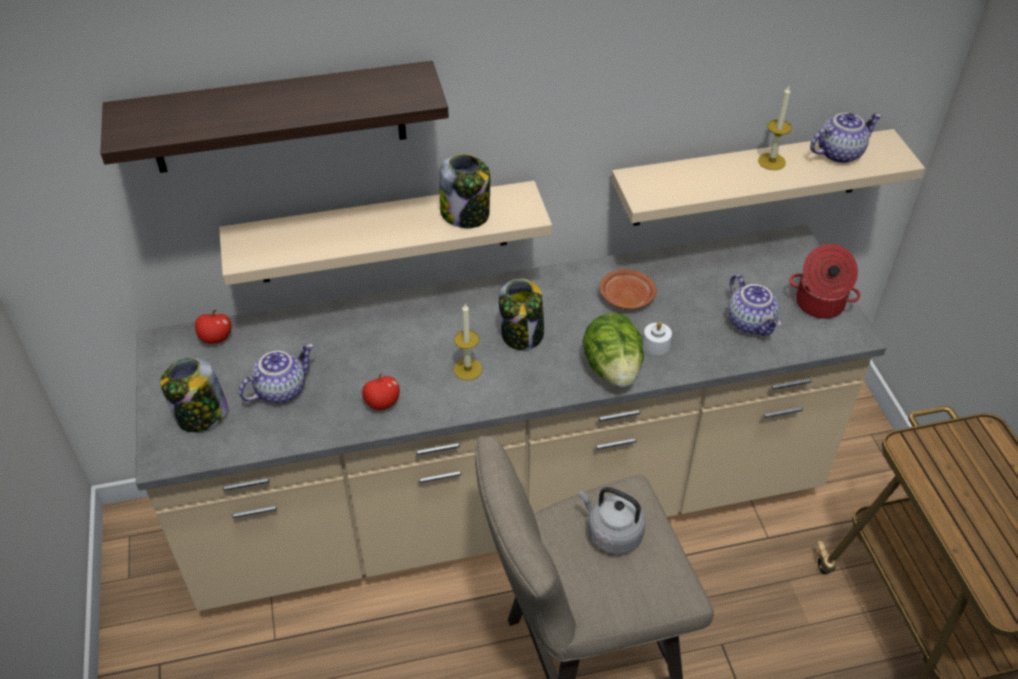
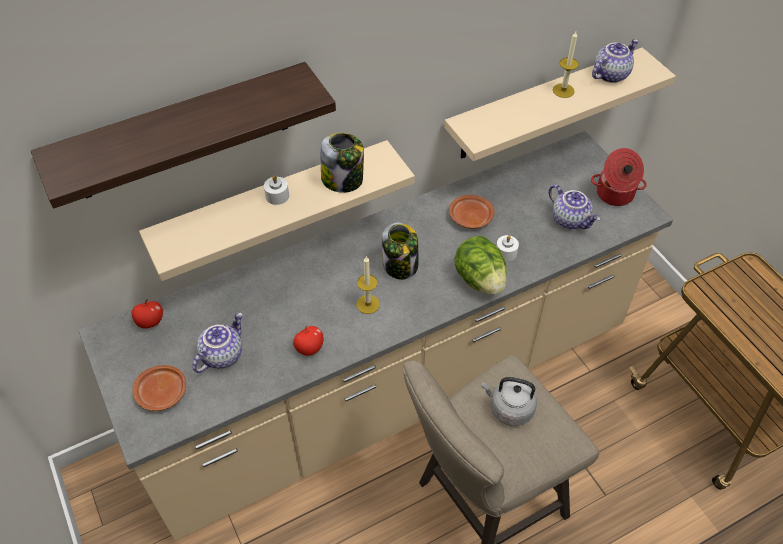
camera: 15 degrees left, 5 degrees up
(201, 416) = (162, 393): jar -> brown plate
(384, 218) = (277, 196): none -> white candle

